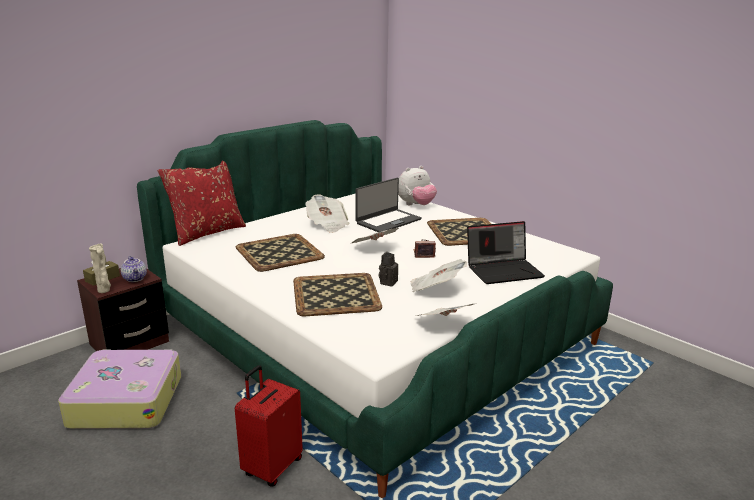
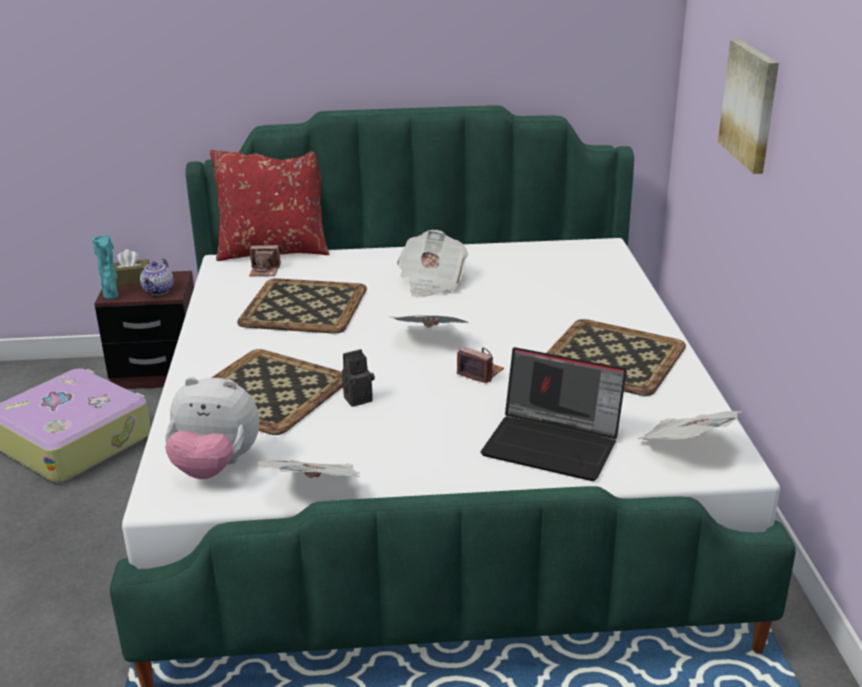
camera: 40 degrees right, 5 degrees up
(104, 291) = (111, 296): beige vase -> turquoise vase
(221, 243) = (265, 271): none -> camera
(271, 467) = (96, 589): red suitcase -> none
(388, 221) = (525, 301): laptop -> none
(416, 205) = (617, 286): plush toy -> plush toy (215, 467)
(435, 289) = (400, 433): newspaper -> newspaper (686, 447)
(475, 96) = (751, 105): none -> picture

